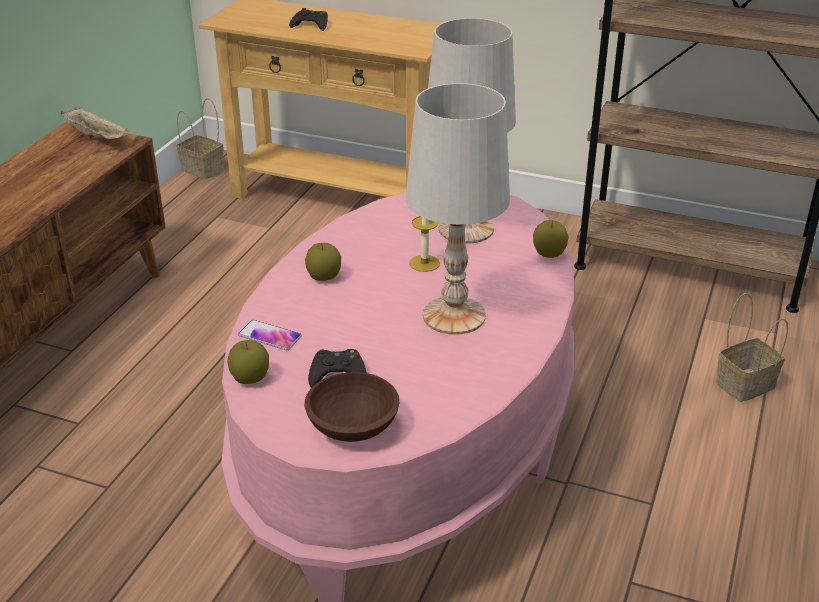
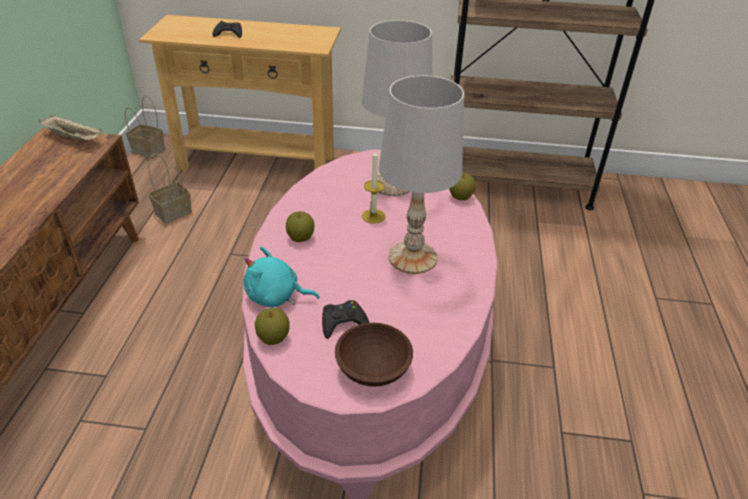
camera: 15 degrees left, 5 degrees up
(269, 336) = (276, 296): phone -> turquoise plush toy
(745, 383) = (580, 266): basket -> basket (174, 211)

